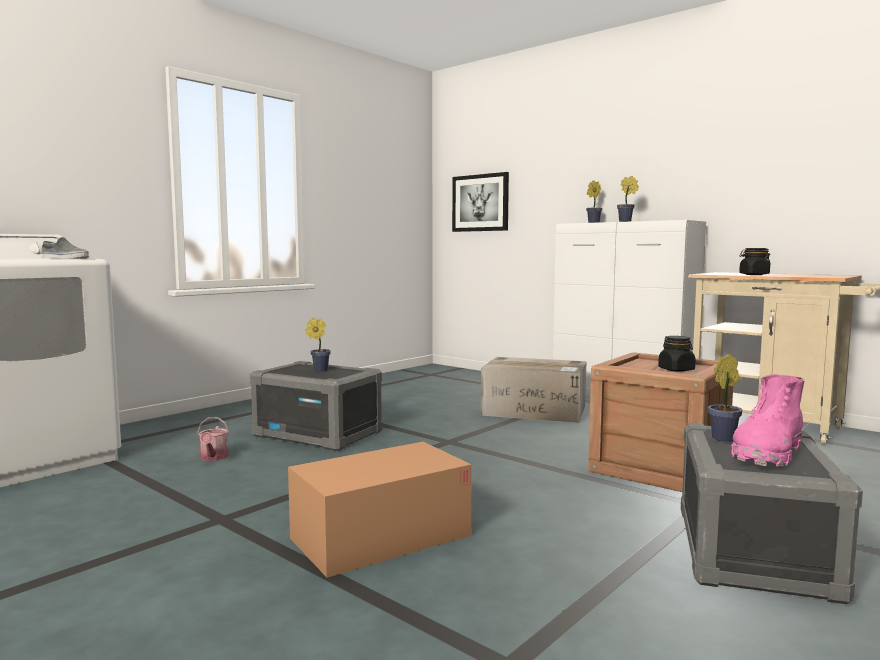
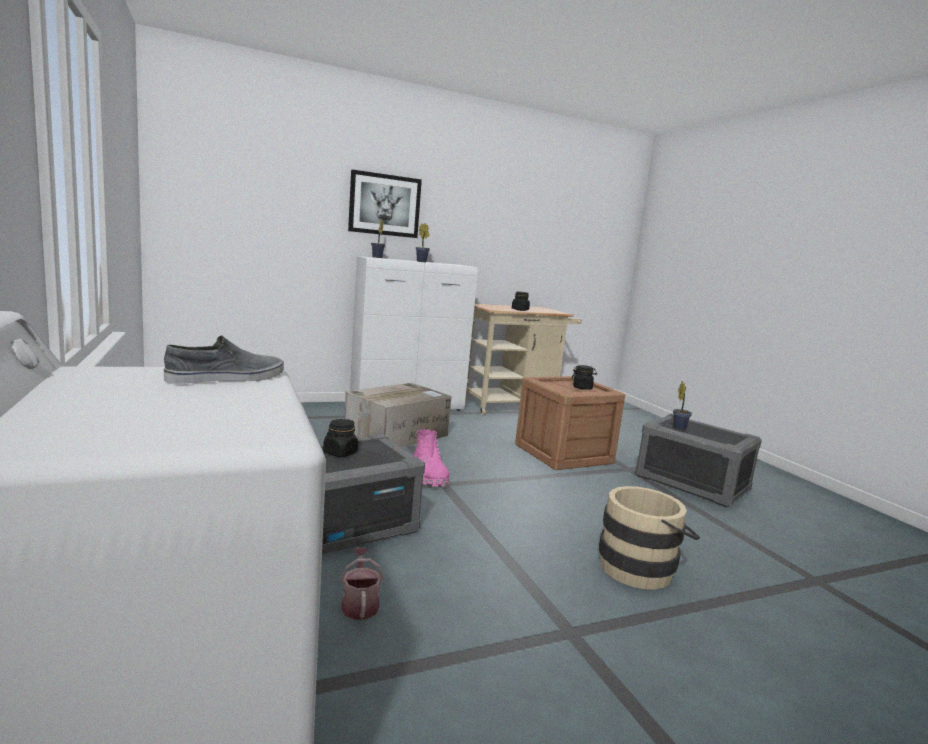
camera: 65 degrees left, 5 degrees up
(213, 458) = (360, 604): watering can -> watering can turned 120 degrees counterclockwise
(319, 370) = (340, 453): potted plant -> black jar
(381, 537) = (641, 568): cardboard box -> beige bucket
(480, 203) = (227, 216): picture -> picture (384, 205)
(767, 454) = (709, 431): pink boot -> pink boot (429, 477)

